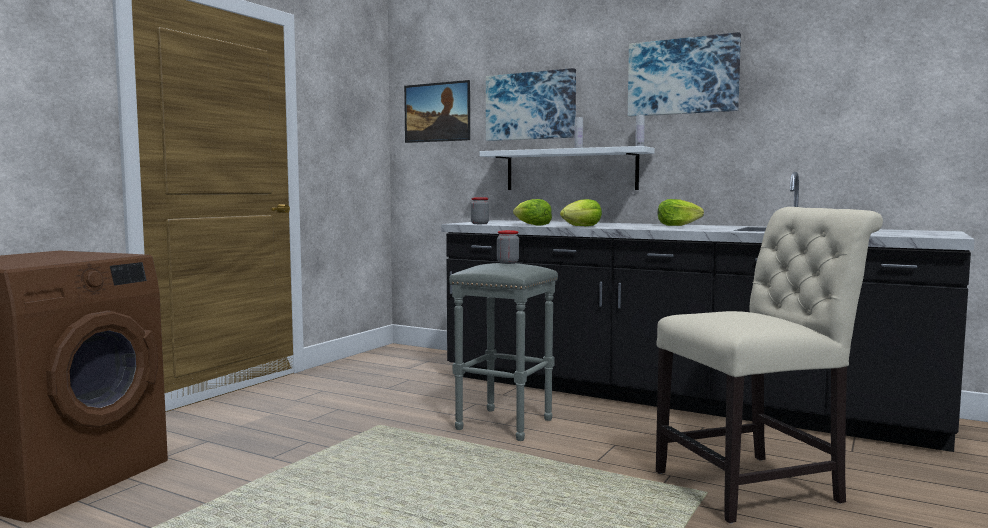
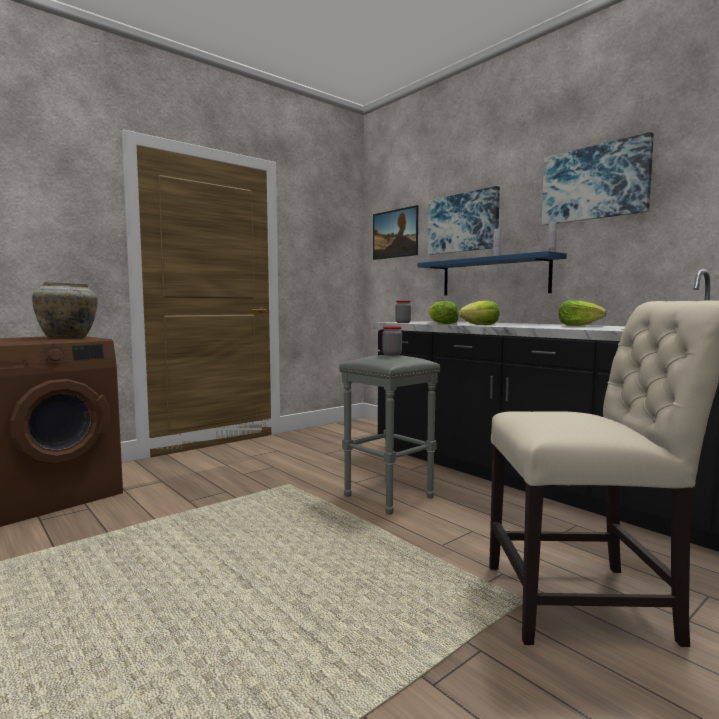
camera: 20 degrees right, 0 degrees up
(80, 254) = (68, 337): none -> beige vase
(570, 170) = (493, 277): white shelf -> blue shelf

